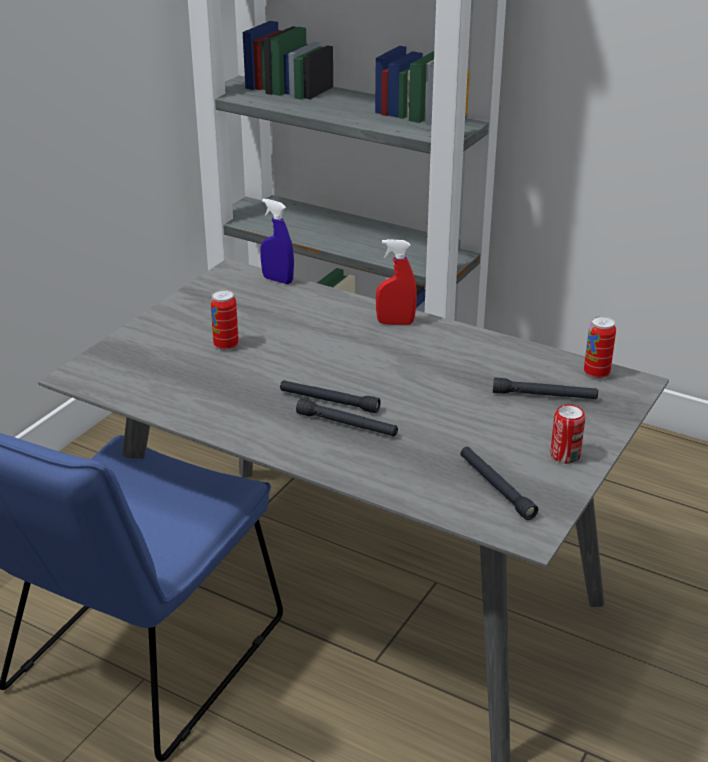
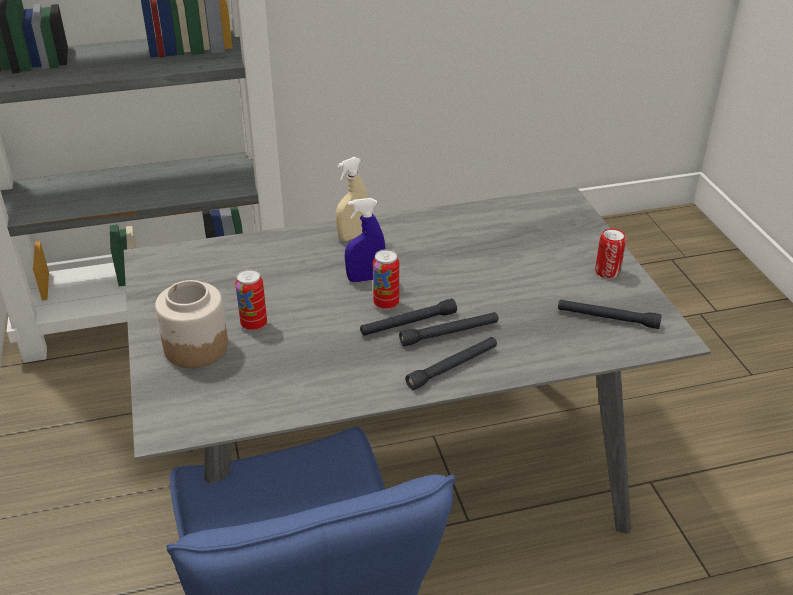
camera: 45 degrees left, 5 degrees up
(169, 339) = (195, 347): none -> jar
(277, 280) = (203, 247): blue spray bottle -> blue spray bottle (365, 278)
(395, 323) = (352, 236): red spray bottle -> beige spray bottle
(544, 396) = (531, 237): black flashlight -> black flashlight (453, 367)
(596, 373) = (534, 205): can -> can (386, 304)

